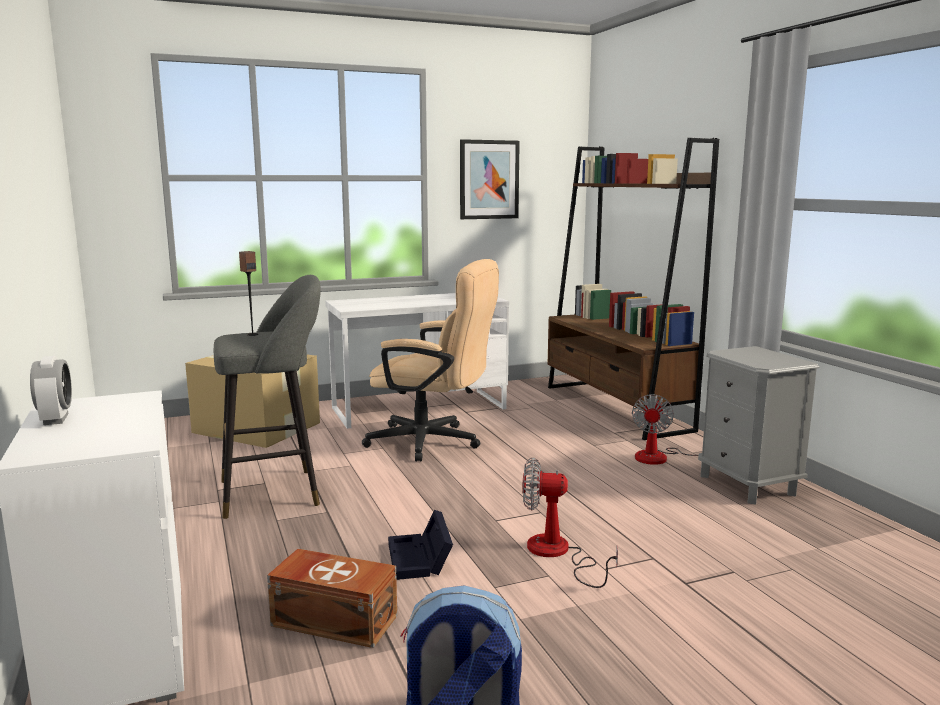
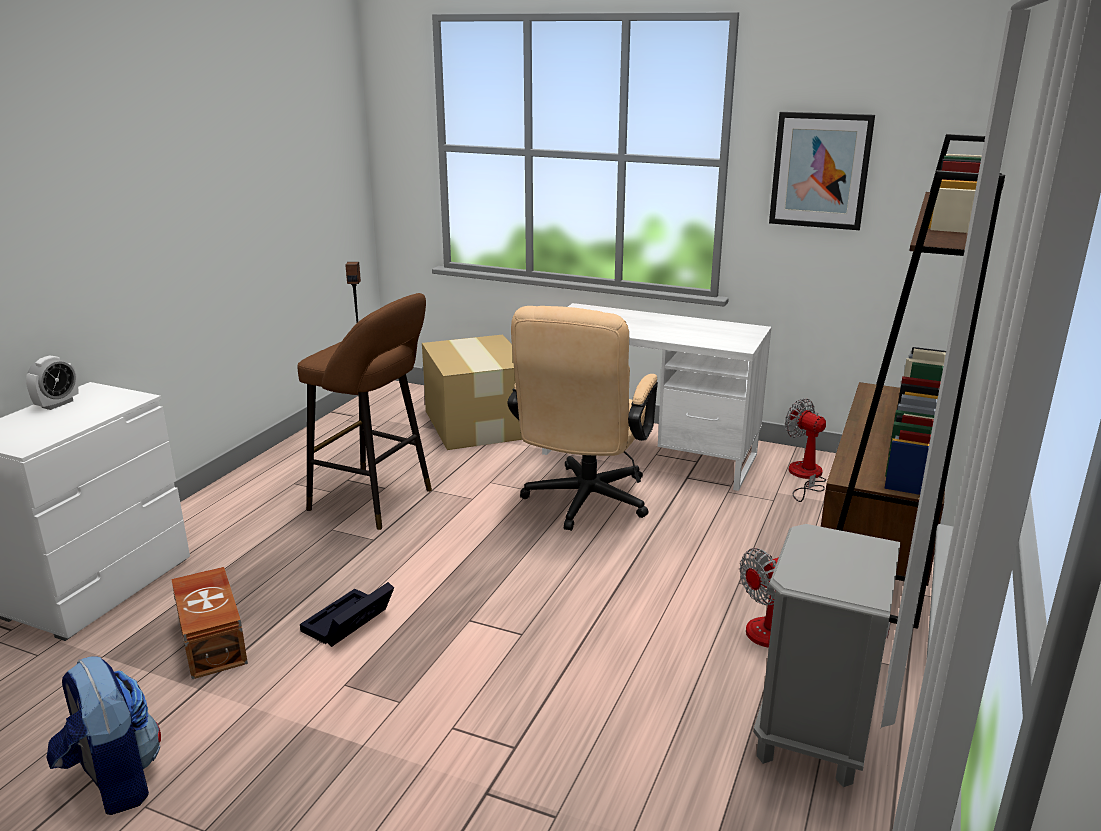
camera: 45 degrees right, 10 degrees up
(276, 492) = (376, 501): grey stool -> brown stool
(433, 443) = (583, 504): beige office chair -> beige office chair turned 45 degrees clockwise
(557, 554) = (447, 686): fan -> fan (805, 477)

